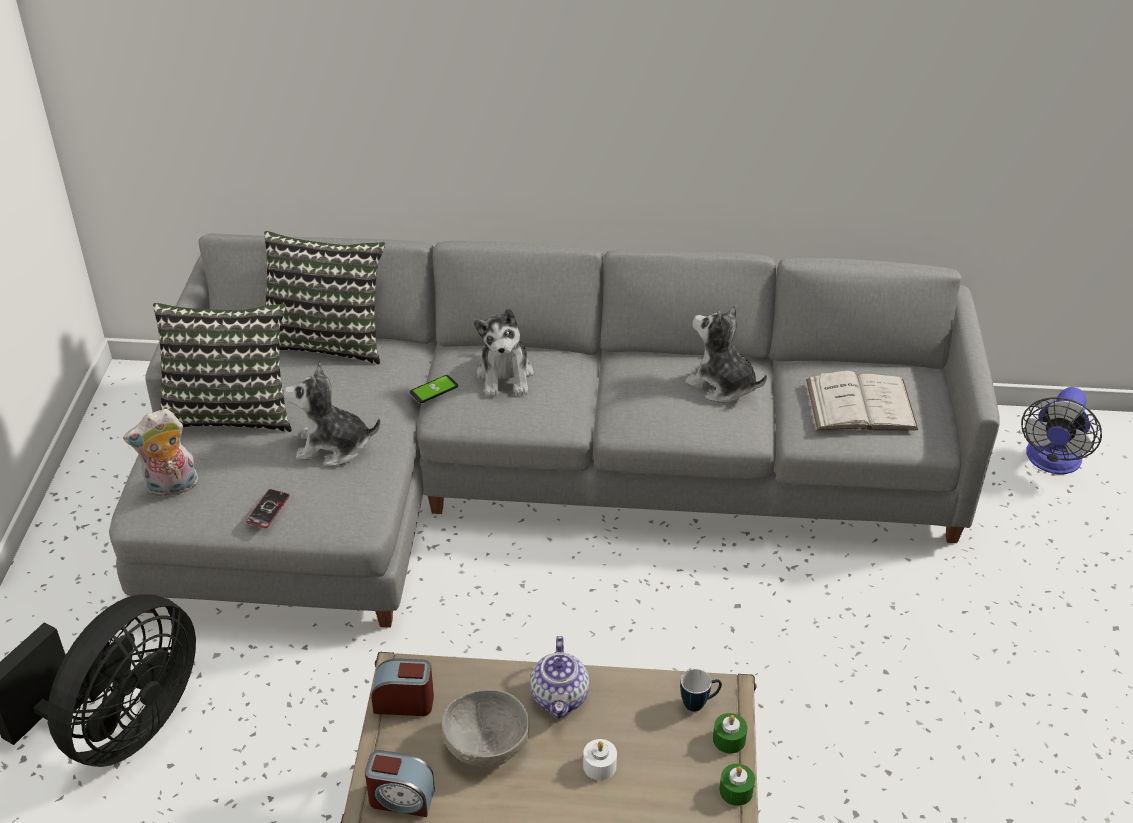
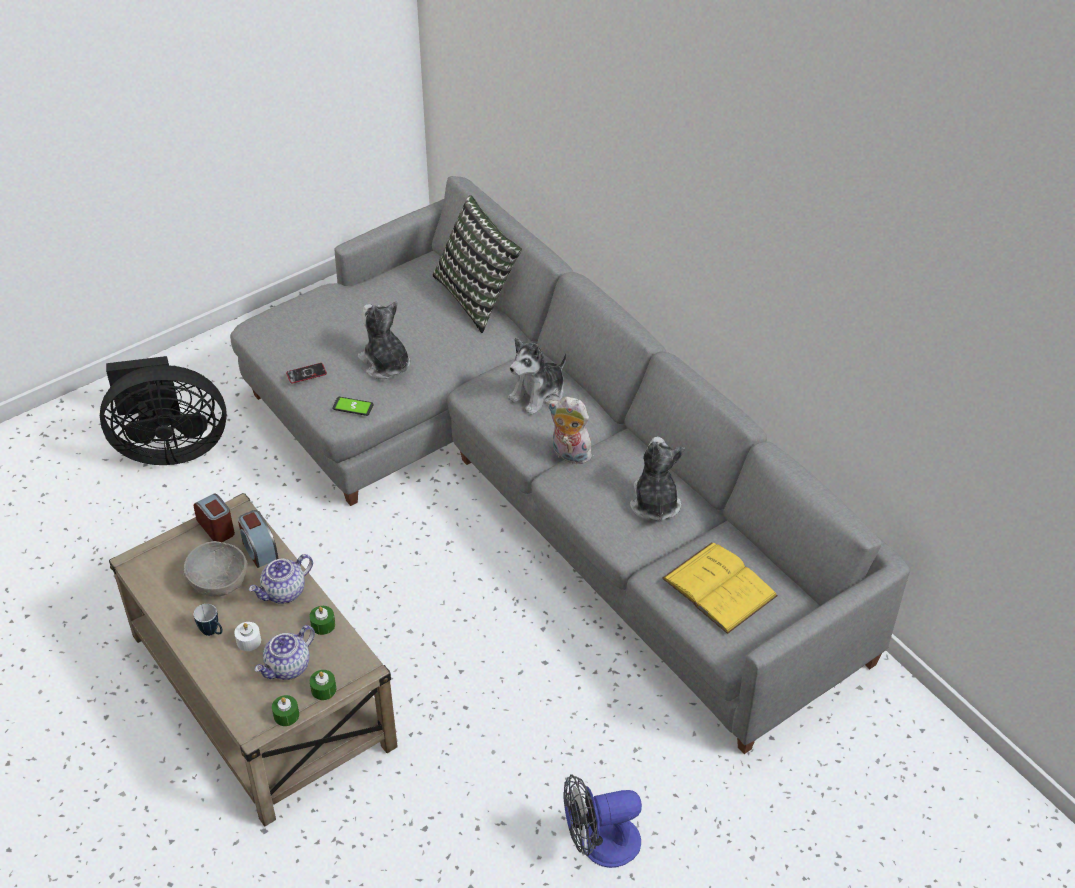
camera: 50 degrees right, 5 degrees up
(171, 488) = (282, 325): plush toy -> plush toy (569, 455)
(230, 410) = (368, 302): pillow -> none
(401, 798) = (149, 570): alarm clock -> alarm clock (259, 549)
(434, 390) = (486, 372): phone -> phone (353, 407)
(639, 691) = (323, 625): none -> green candle
(669, 752) = (288, 667): none -> teapot
(699, 703) = (340, 659): mug -> mug (212, 632)
(860, 404) = (719, 587): white book -> yellow book
(1051, 462) = (909, 769): fan -> fan (600, 844)

